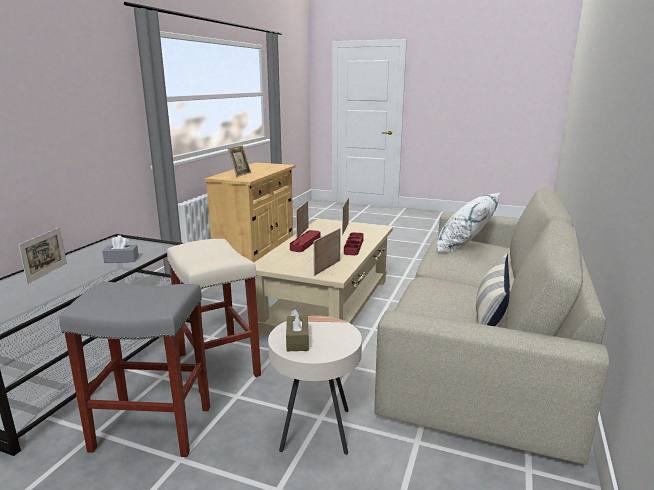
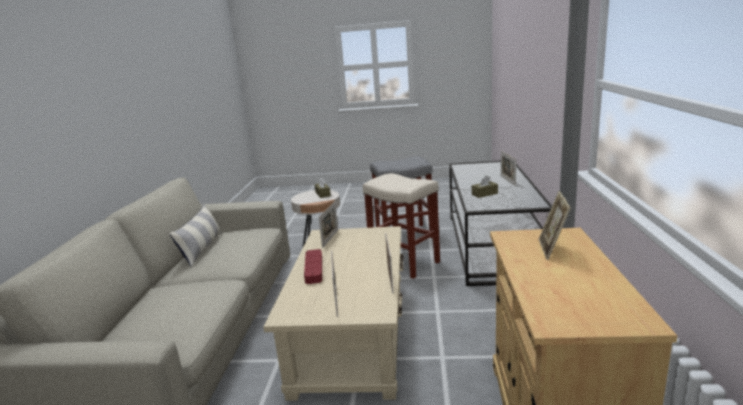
camera: 165 degrees right, 0 degrees up
(121, 259) = (484, 194): grey tissue box -> brown tissue box
(305, 243) = (371, 262): red tray -> none
(465, 247) = (167, 319): white pillow -> none

